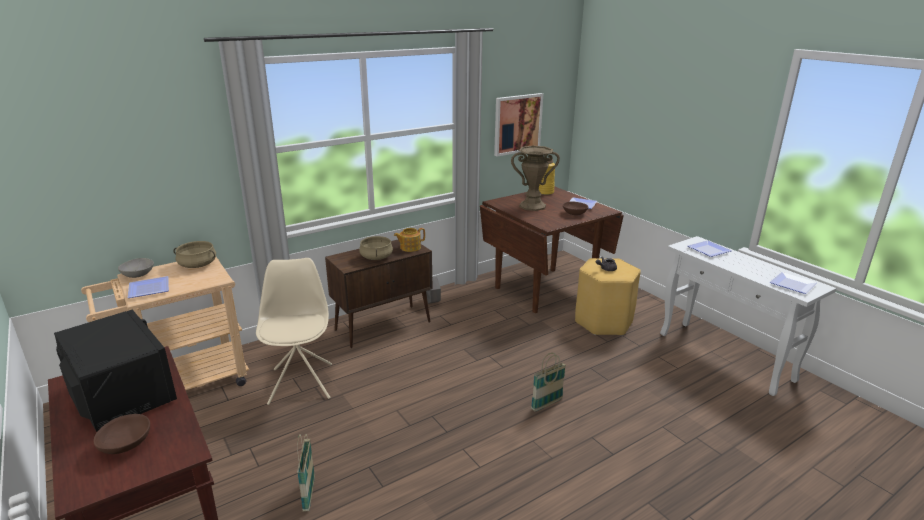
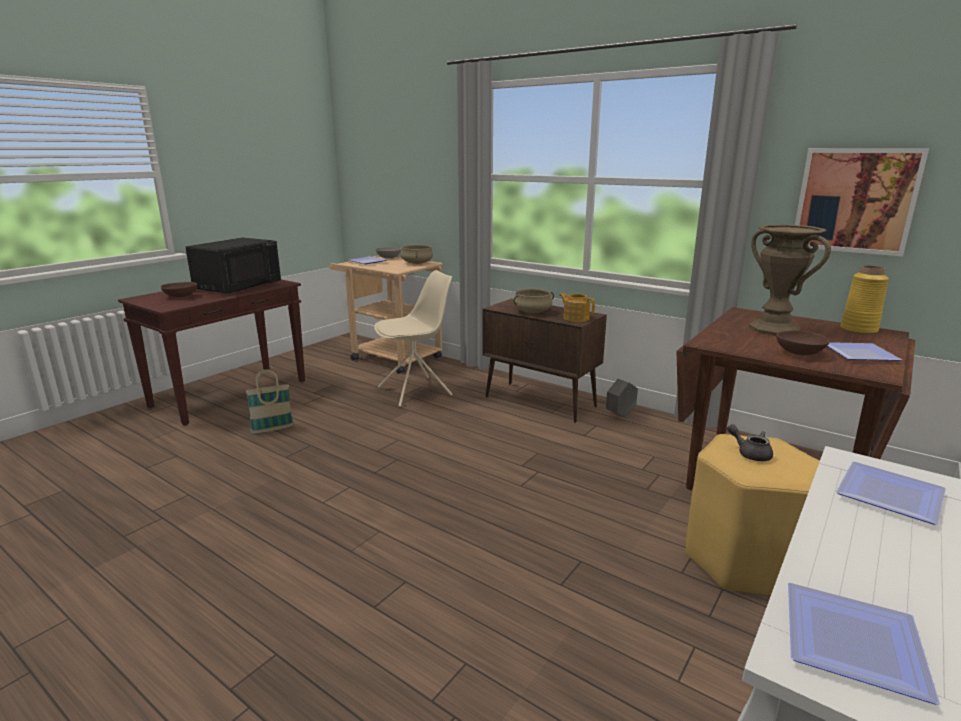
camera: 70 degrees right, 5 degrees down
(547, 404) = (460, 531): basket -> none

